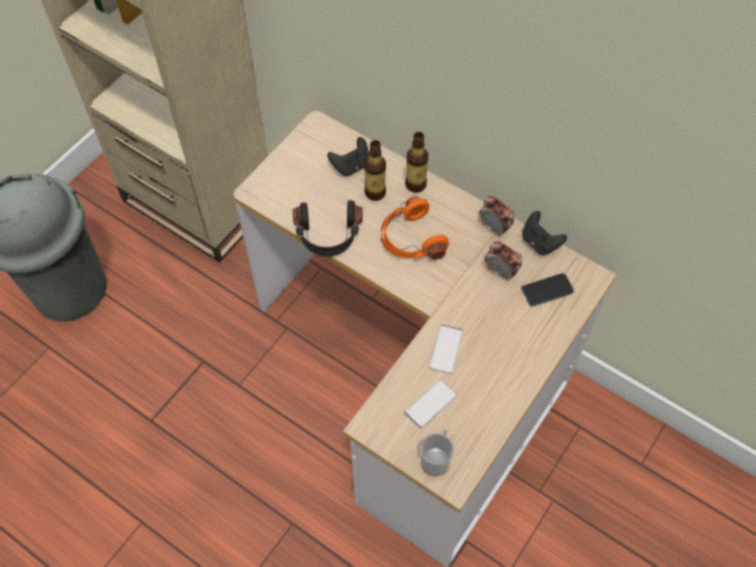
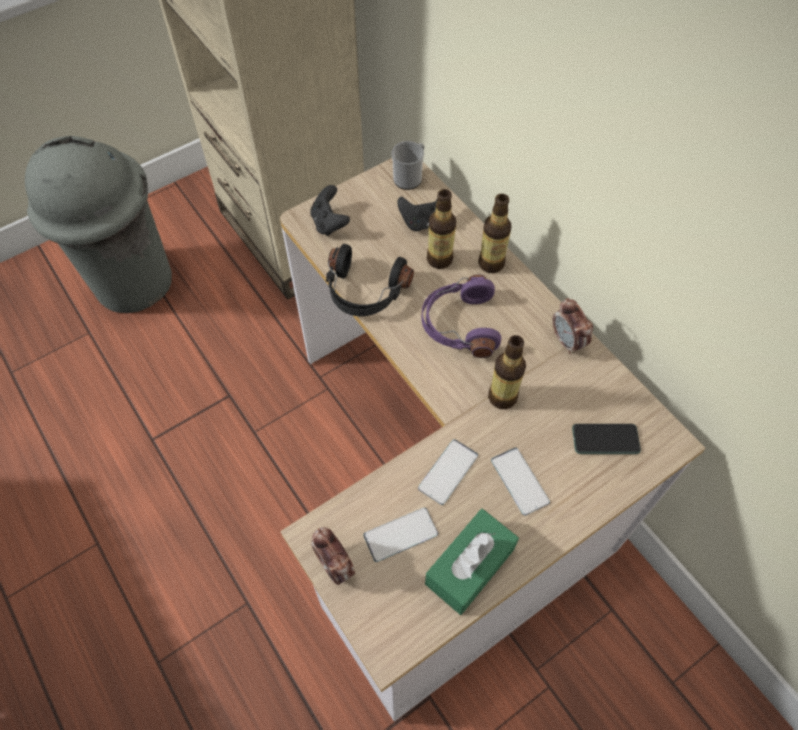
camera: 20 degrees right, 0 degrees up
(410, 239) = (459, 325): orange headphones -> purple headphones
(436, 458) = (378, 609): mug -> mug (409, 177)
(463, 283) = (502, 397): none -> bottle
(487, 408) = (469, 566): none -> green tissue box
(499, 339) = (519, 481): none -> phone
(501, 272) = (554, 398): alarm clock -> alarm clock (335, 565)
(539, 242) = (618, 377): black game controller -> black game controller (329, 223)

